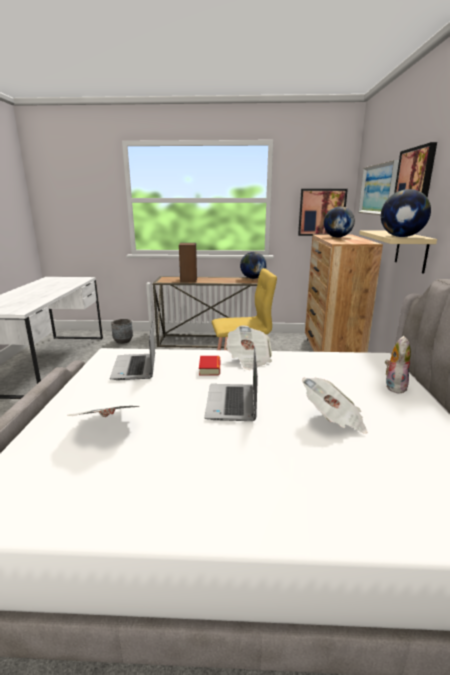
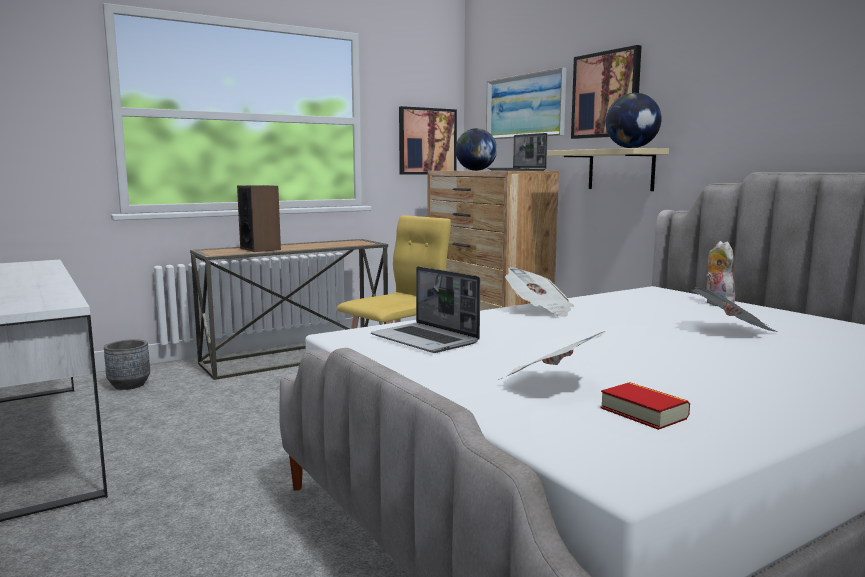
camera: 35 degrees left, 10 degrees down
(210, 369) = (520, 324): book -> book (643, 413)
(232, 404) = (623, 341): laptop -> laptop (517, 170)
(252, 278) = (354, 240): globe -> none

